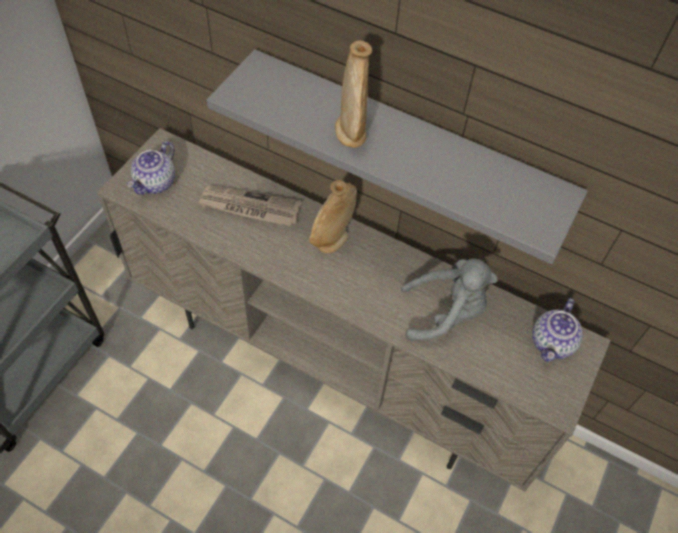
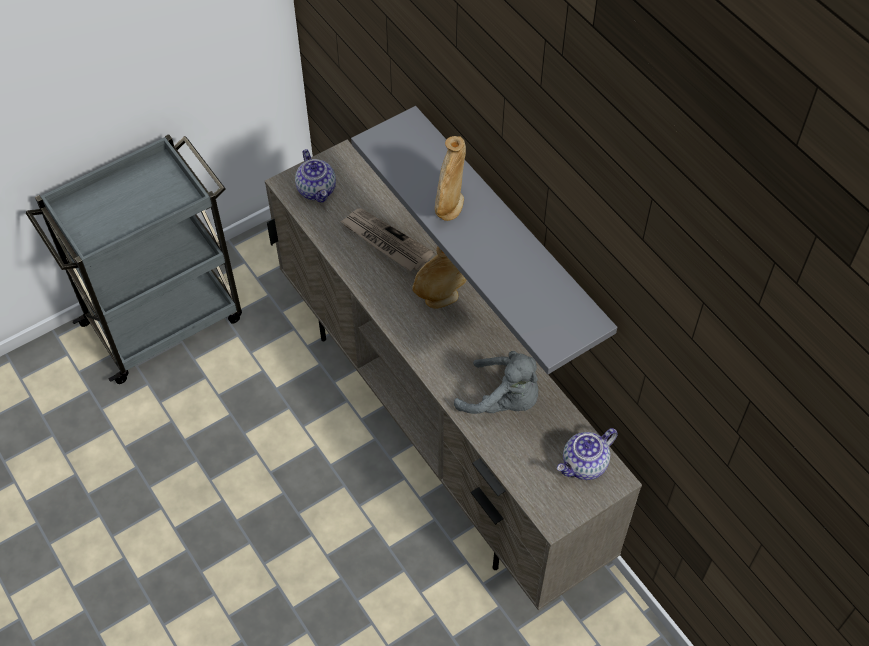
camera: 30 degrees right, 0 degrees up
(156, 183) = (317, 190): teapot -> teapot turned 75 degrees counterclockwise

